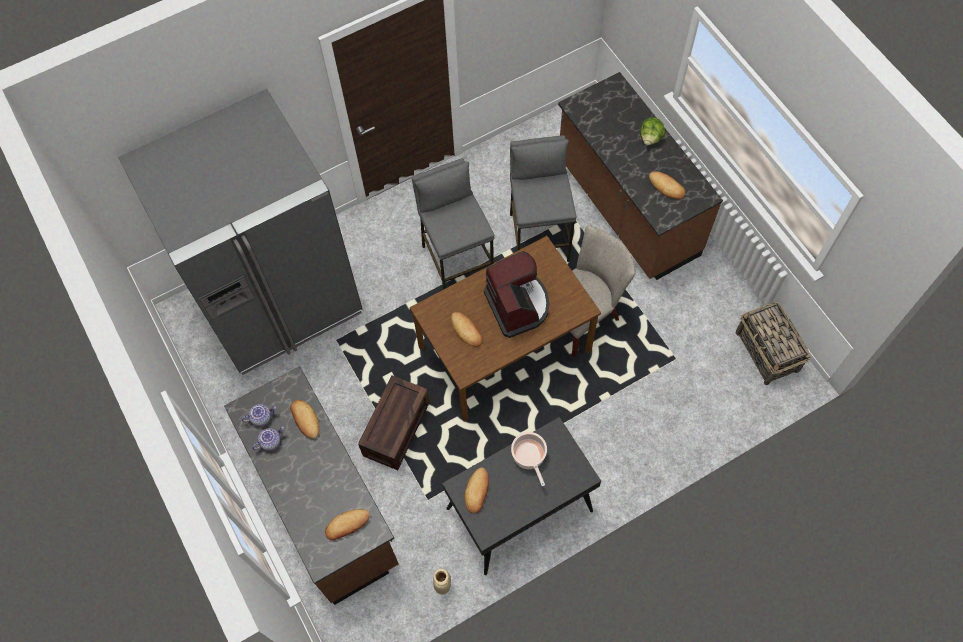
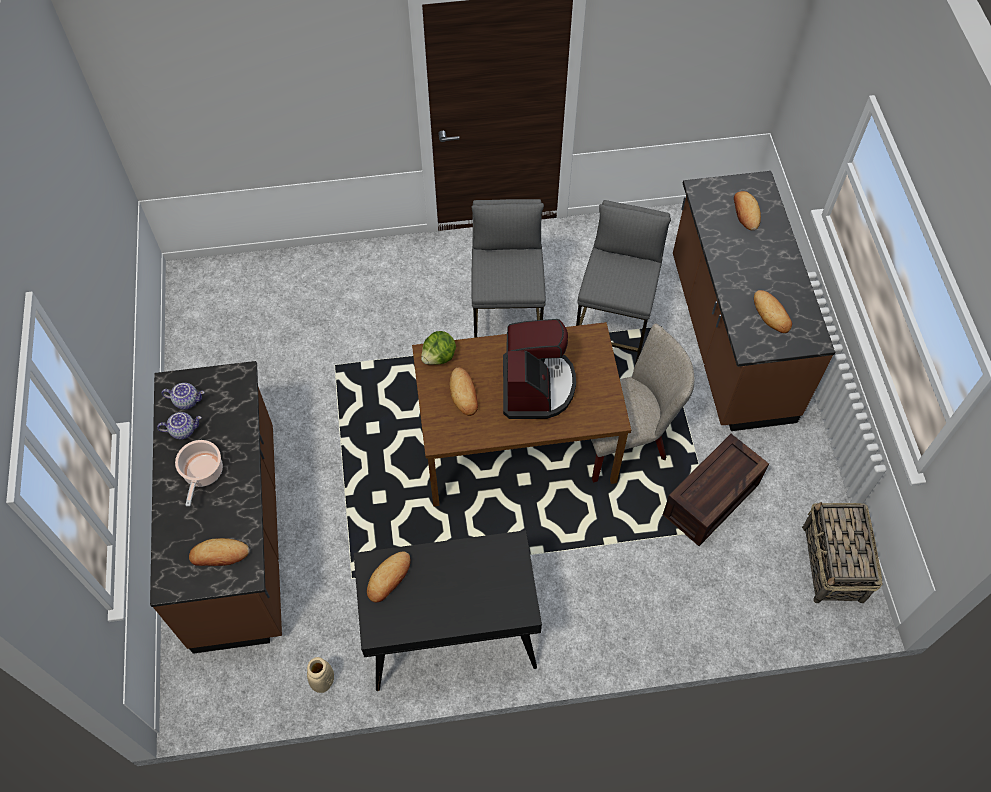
camera: 20 degrees right, 5 degrees down
(279, 301) = (294, 303): grey fridge -> none
(305, 420) = (232, 421): bread -> bread (746, 213)
(397, 430) = (354, 487): crate -> crate (711, 501)
(529, 457) = (468, 563): cooking pot -> cooking pot (203, 473)
(650, 138) = (776, 253): lettuce -> lettuce (439, 357)

